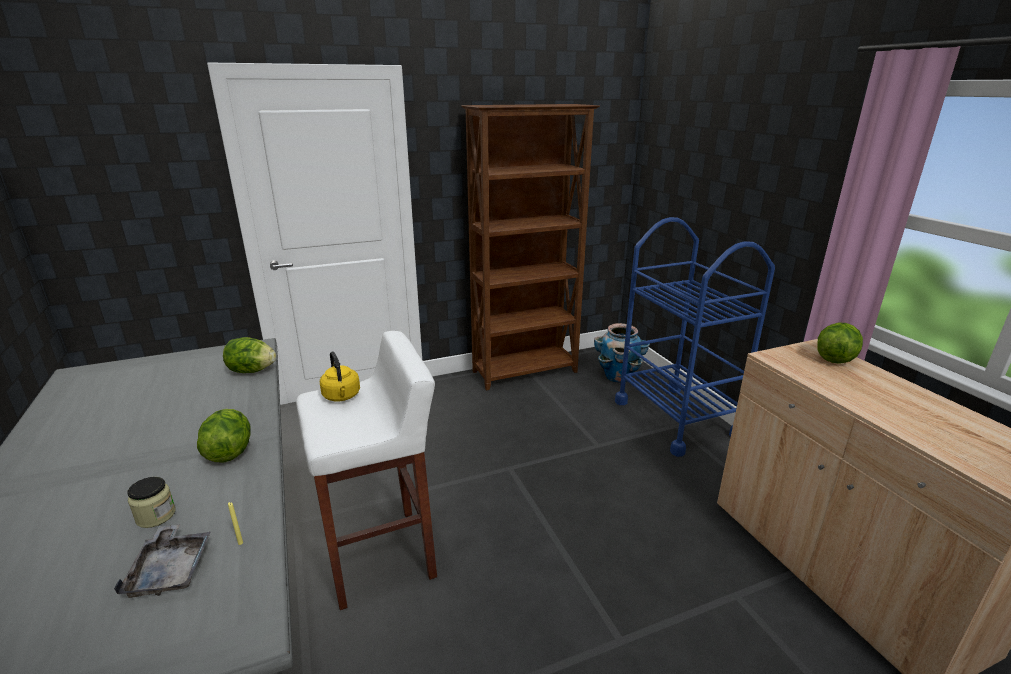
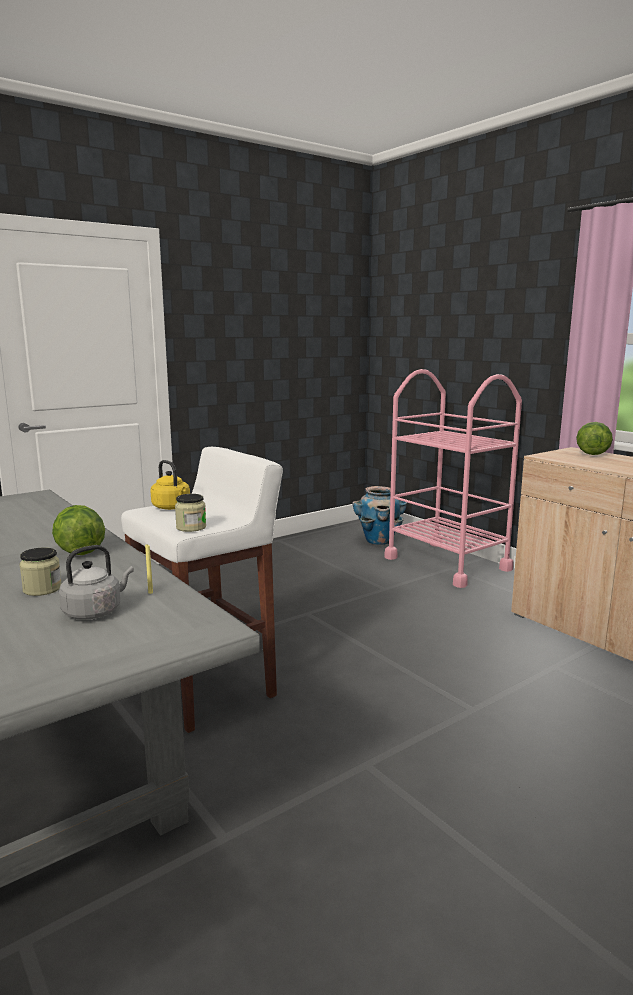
camera: 15 degrees left, 10 degrees down
(171, 570) = (95, 612): grey tray -> grey kettle
(252, 371) = (47, 508): lettuce -> none
(335, 438) = (191, 527): none -> jar
(526, 372) = (285, 545): brown bookcase -> none
(675, 418) = (447, 563): blue cart -> pink cart

